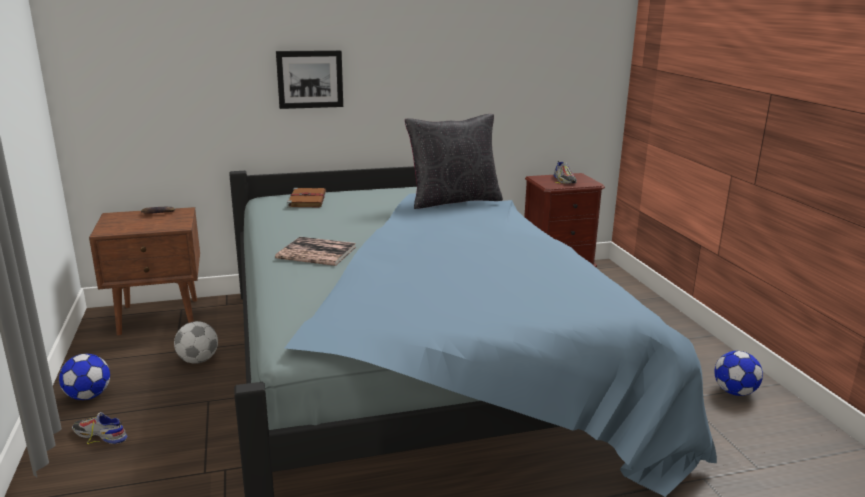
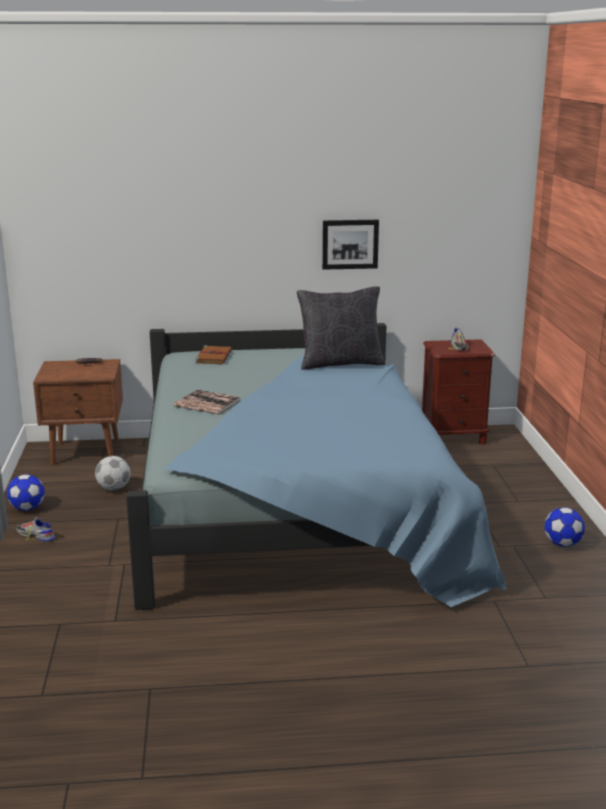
camera: 10 degrees right, 0 degrees up
(310, 79) = (222, 250): picture -> picture (350, 244)

